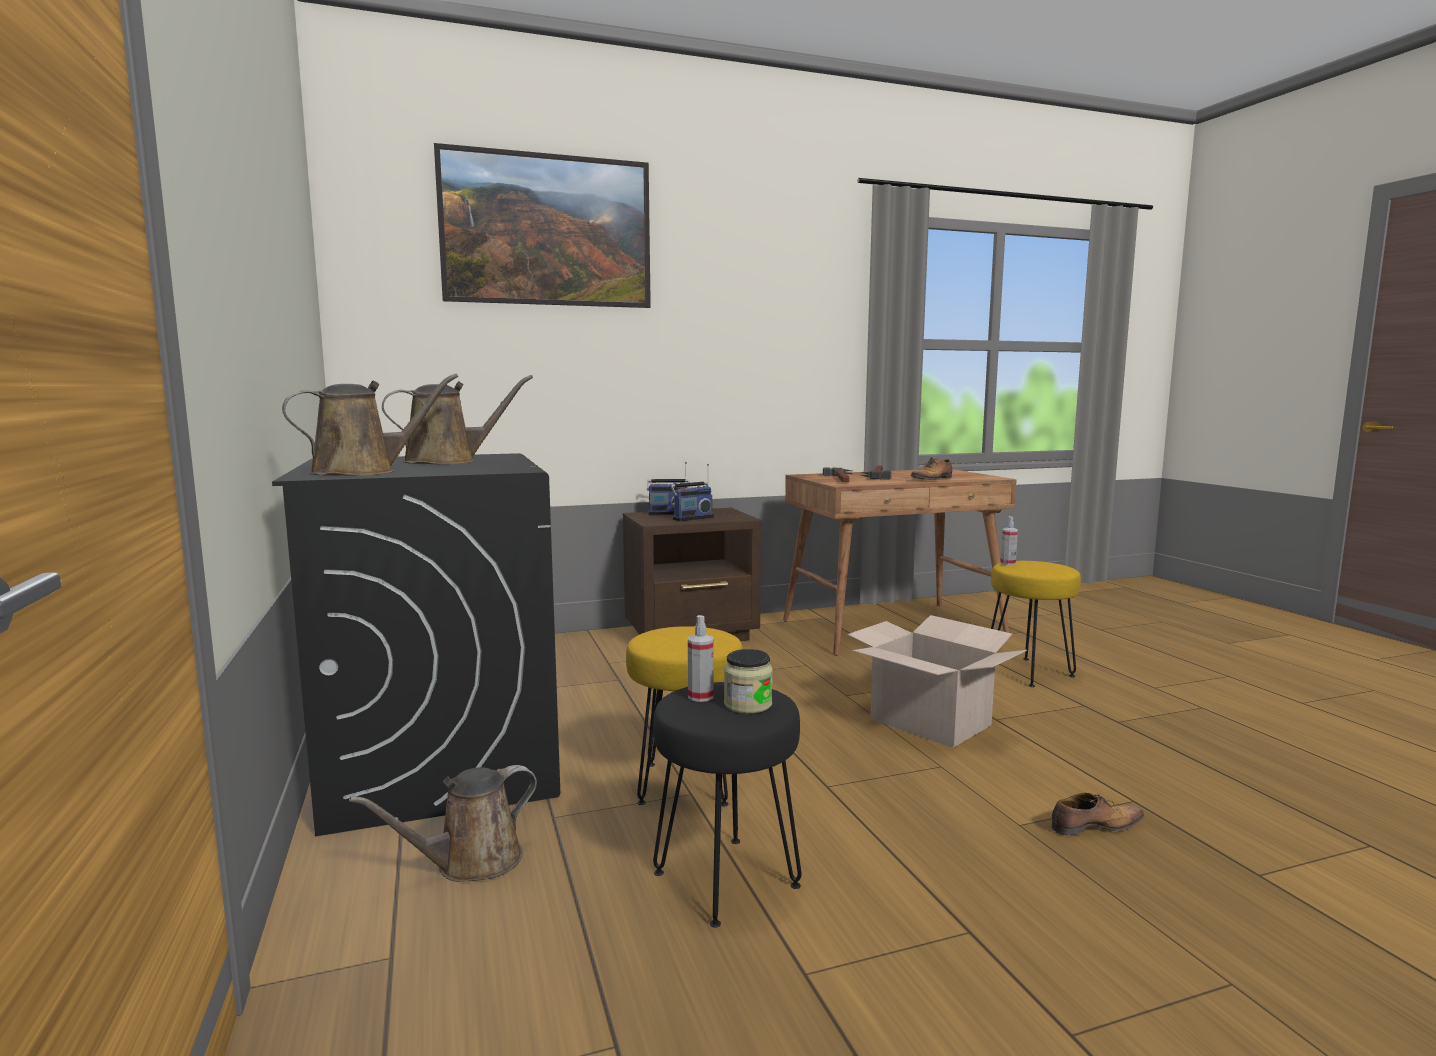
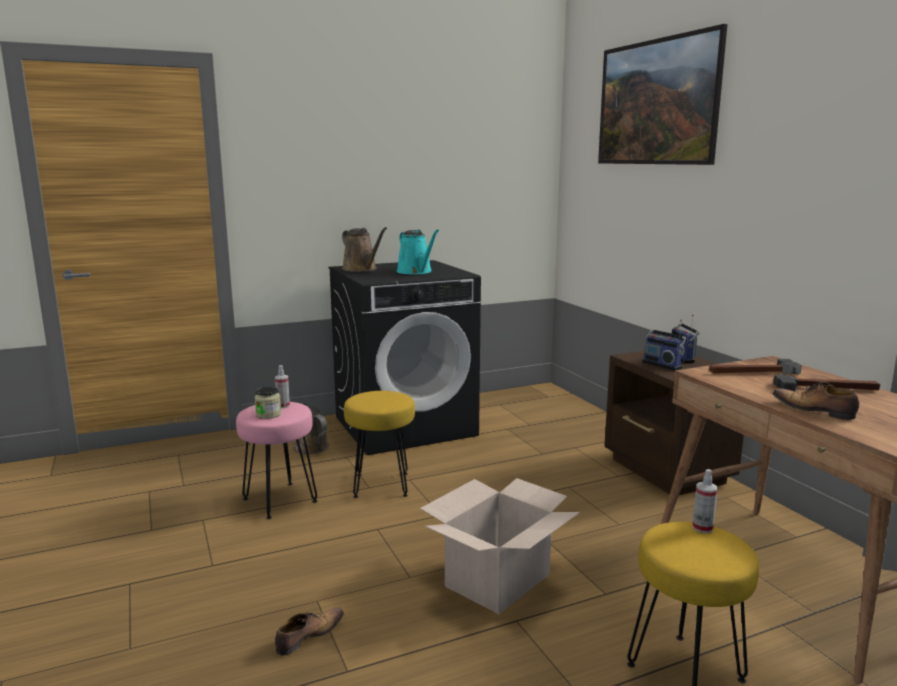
camera: 85 degrees right, 5 degrees up
(448, 461) = (416, 272): brown watering can -> turquoise watering can
(724, 879) = (280, 500): black stool -> pink stool
(1094, 826) = (308, 636): shoe -> shoe turned 120 degrees counterclockwise

